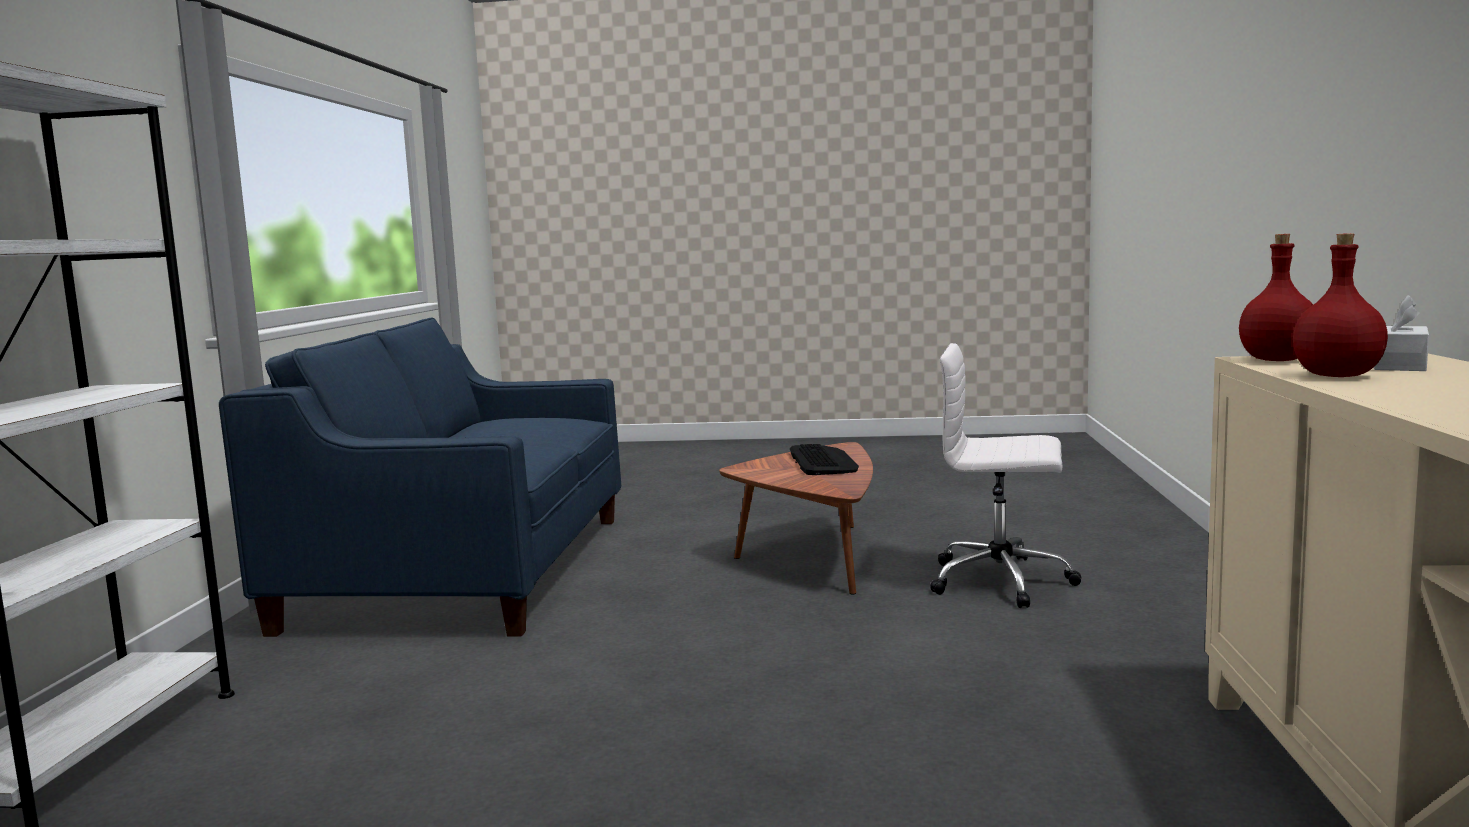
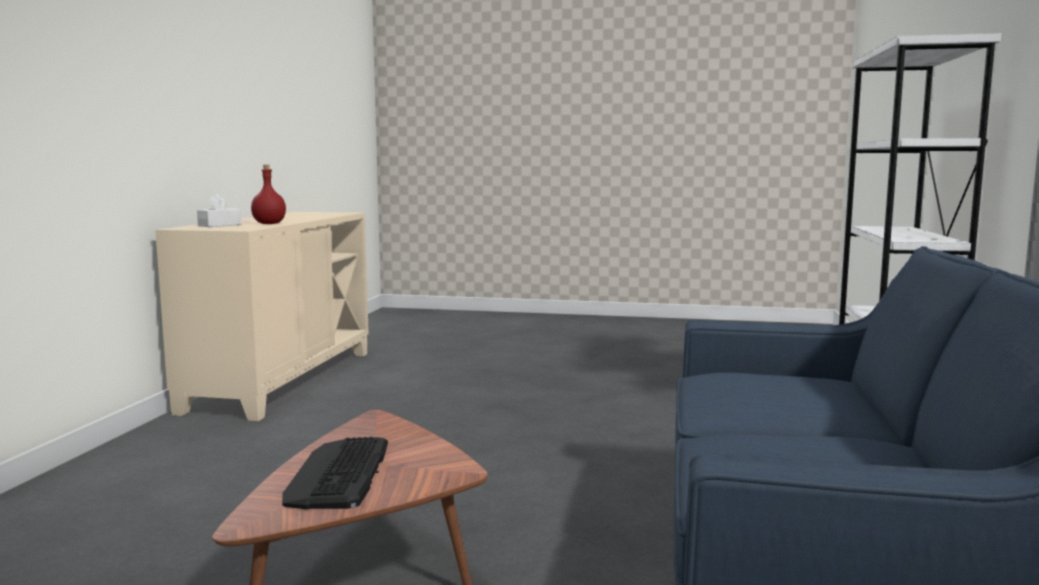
camera: 175 degrees left, 0 degrees up
(1003, 581) = (217, 516): white office chair -> none
(1276, 360) = (242, 228): red bottle -> none

